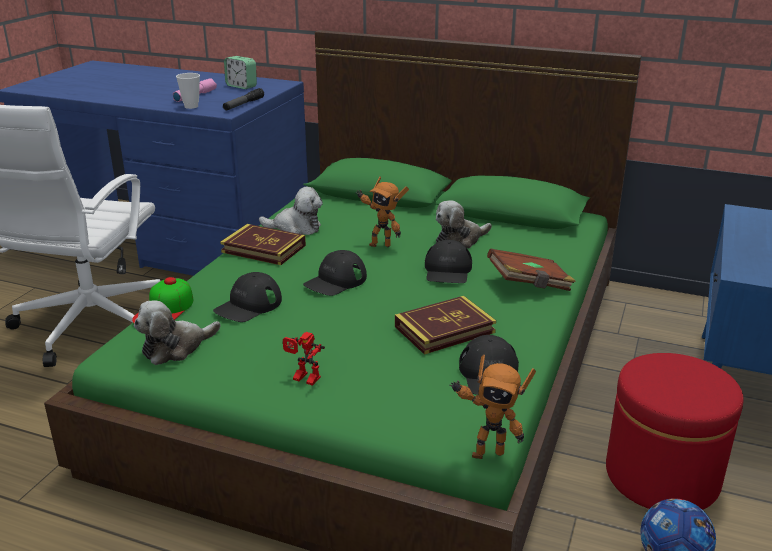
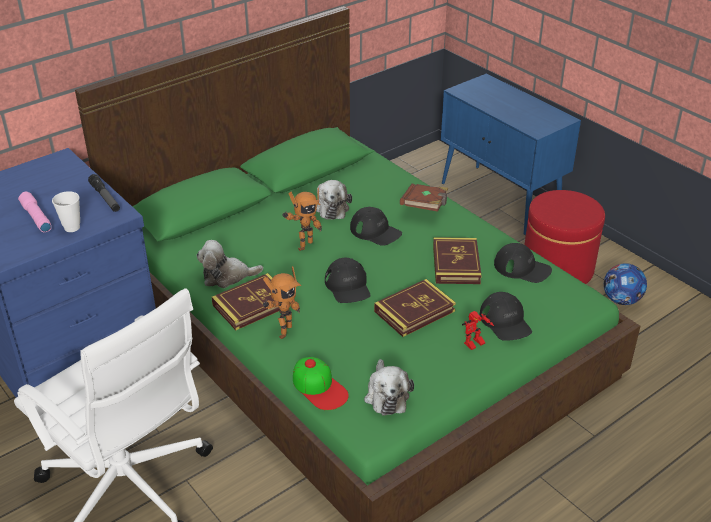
camera: 60 degrees left, 10 degrees up
(241, 86) = (37, 183): alarm clock -> none
(248, 305) = (353, 340): black cap -> black cap (505, 322)
(295, 228) = (227, 276): plush toy -> plush toy turned 135 degrees counterclockwise
(328, 326) = (414, 311): none -> book
(486, 452) = (596, 301): toy robot -> toy robot (282, 331)

